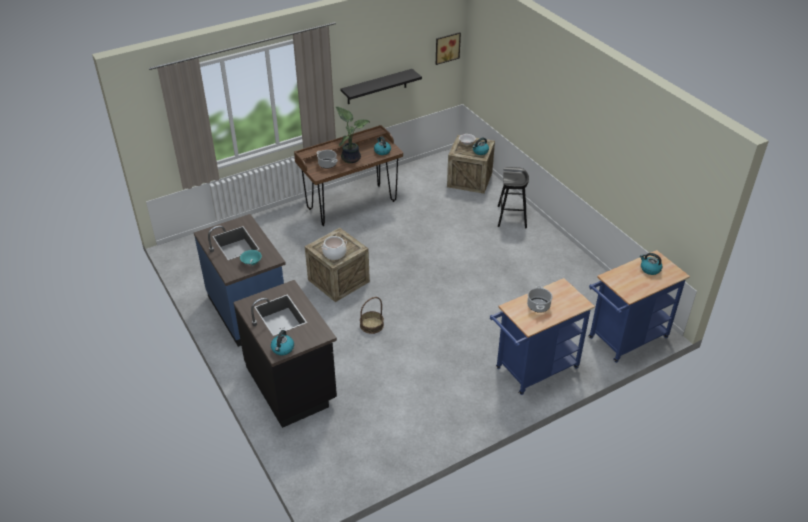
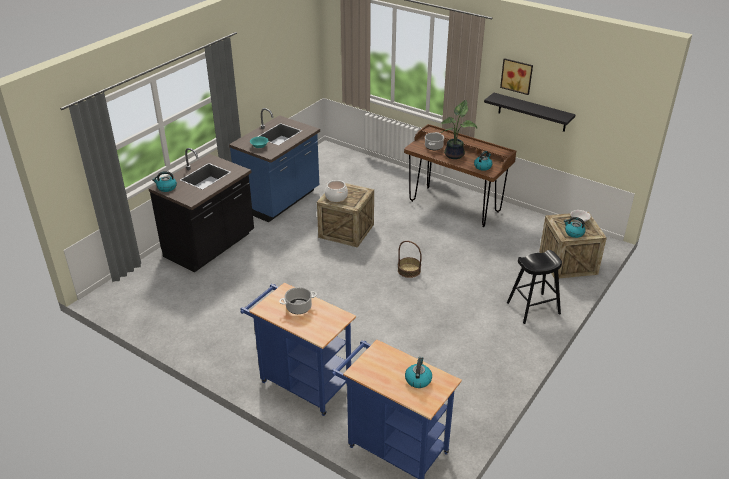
camera: 65 degrees right, 5 degrees down
(371, 325) = (302, 265): basket -> basket (409, 270)
(446, 47) = (623, 113): picture -> picture (517, 75)

